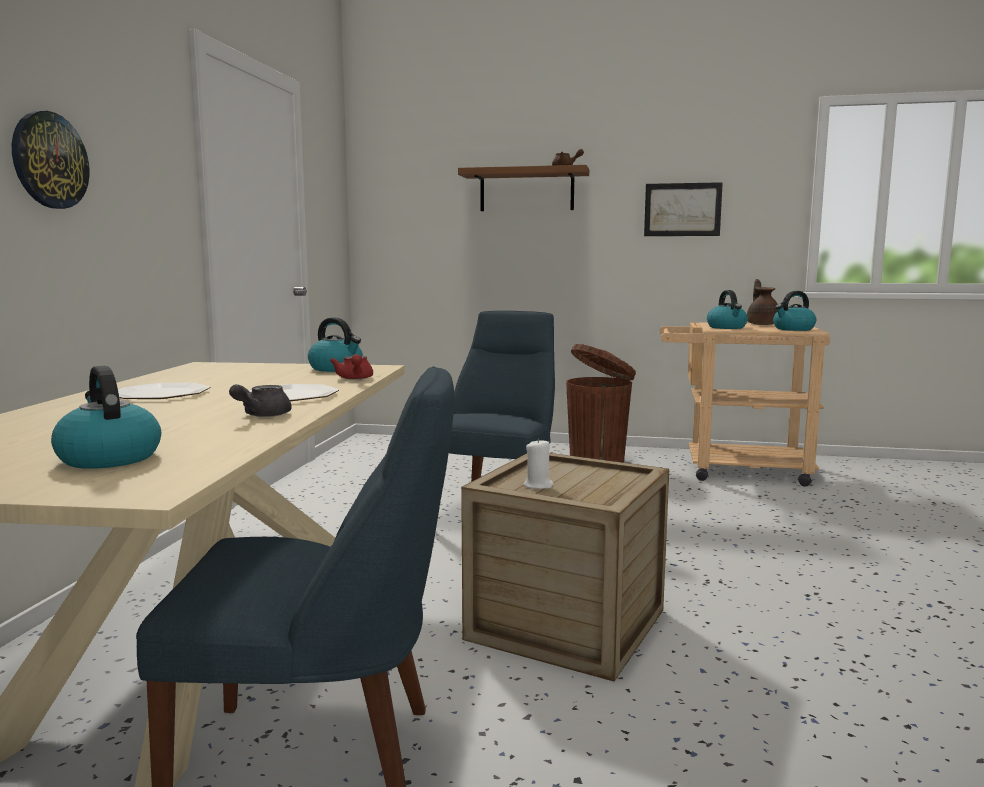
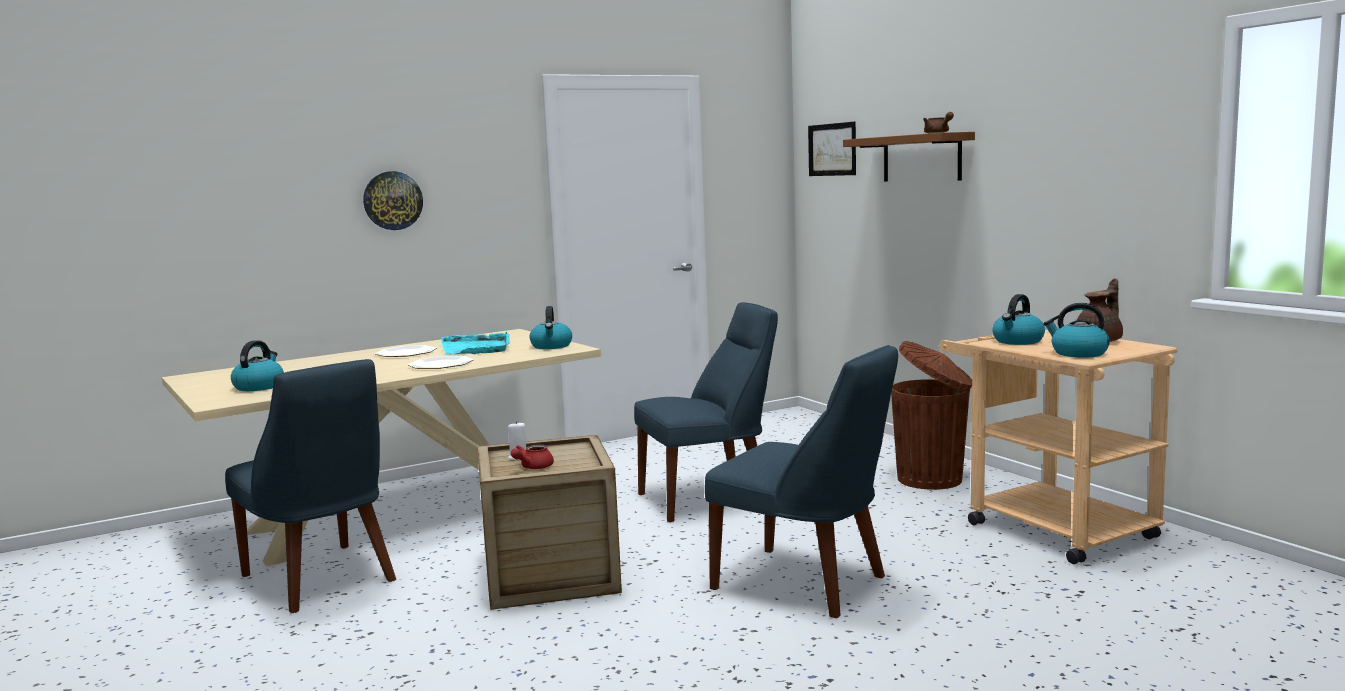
camera: 50 degrees right, 0 degrees up
(243, 379) = (476, 348): none -> turquoise tray
(261, 415) = (378, 375): grey teapot -> none
(355, 379) = (520, 357): red teapot -> red teapot (532, 467)
(682, 209) = (1066, 180): picture -> picture (832, 149)
(741, 549) = (806, 584): none -> blue chair

